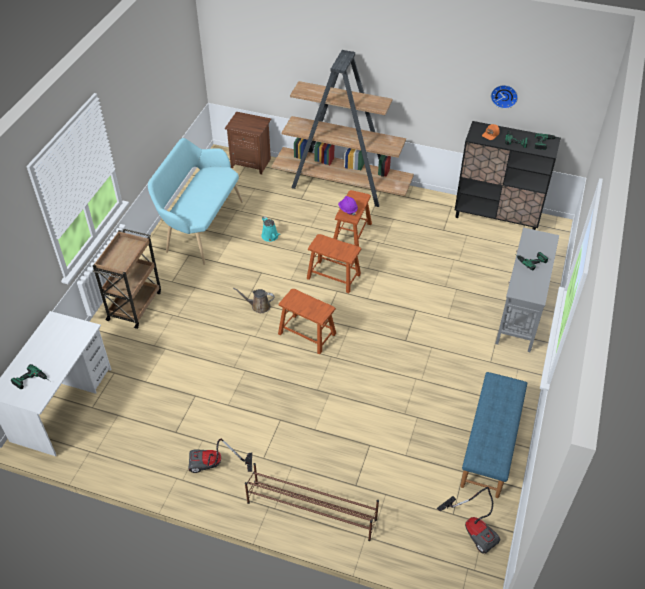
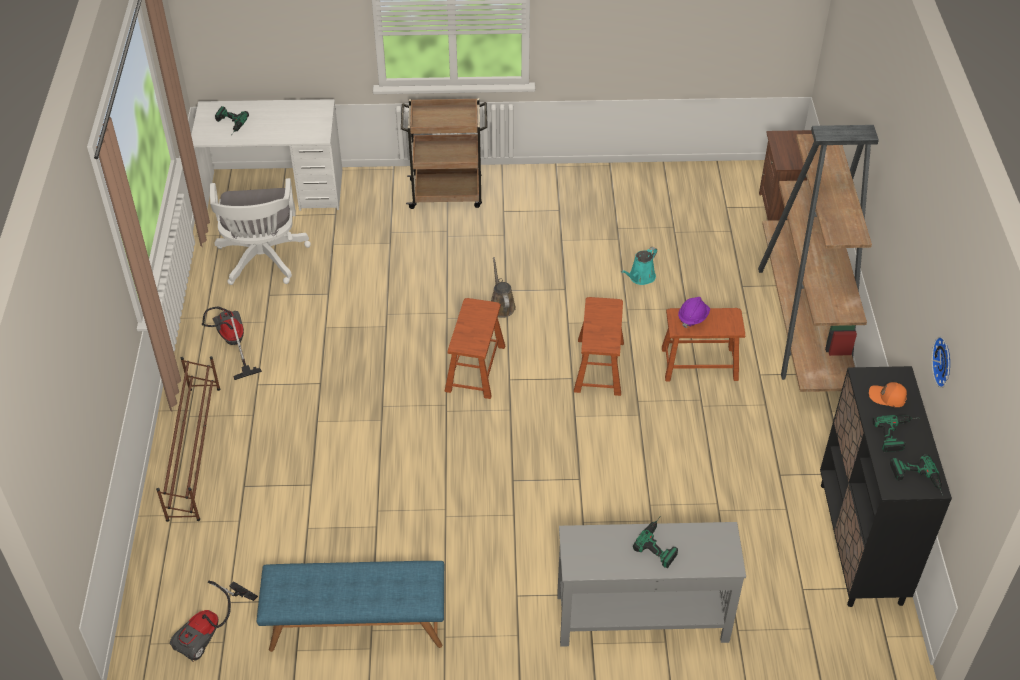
camera: 70 degrees right, 0 degrees up
(136, 428) = (262, 261): none -> white office chair
(200, 227) = (618, 203): turquoise bench -> none

